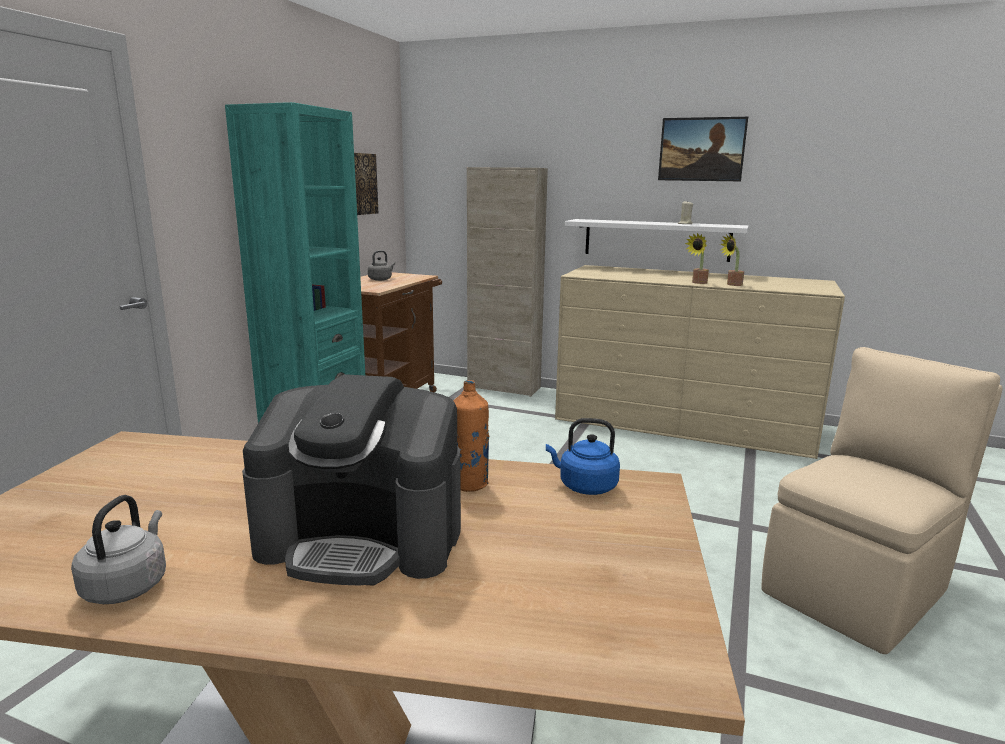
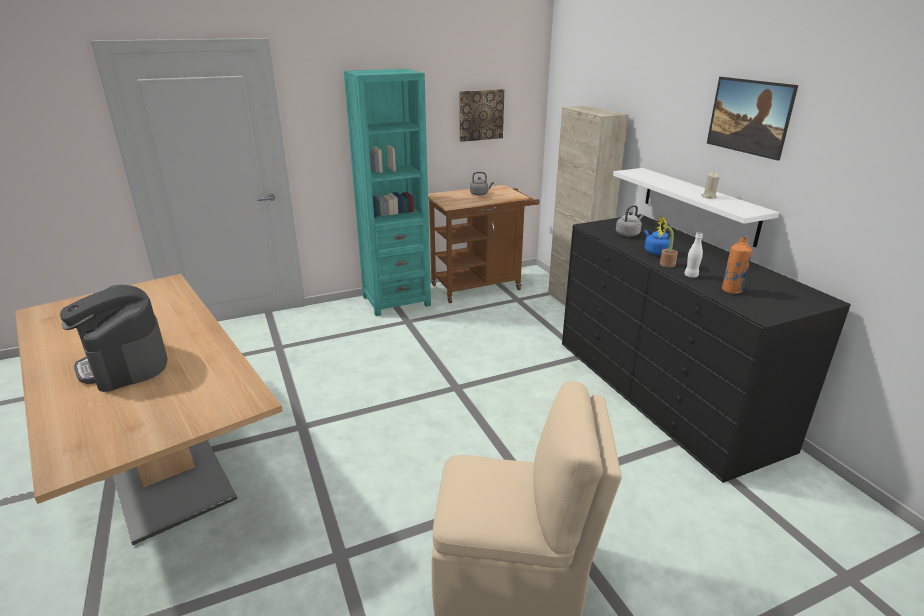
camera: 45 degrees right, 10 degrees up
(128, 585) = (54, 345): grey kettle -> grey kettle (628, 234)
(470, 484) = (201, 360): orange bottle -> orange bottle (731, 290)
(584, 486) = (230, 386): blue kettle -> blue kettle (656, 252)
(683, 422) = (663, 391): beige dresser -> black dresser
(731, 284) = (691, 276): potted plant -> white bottle

